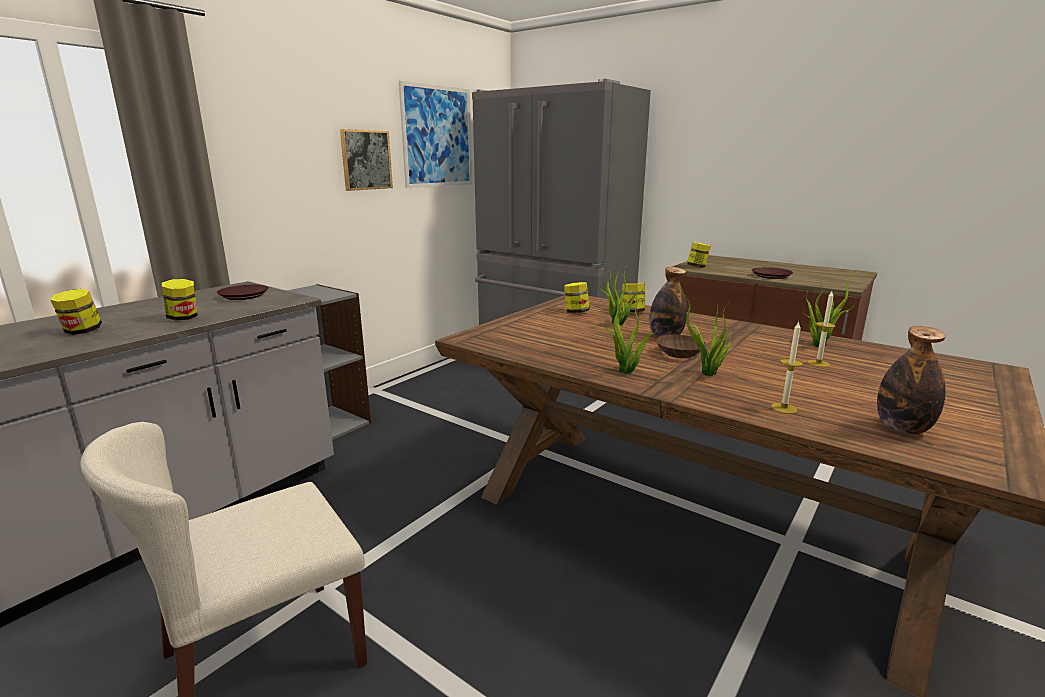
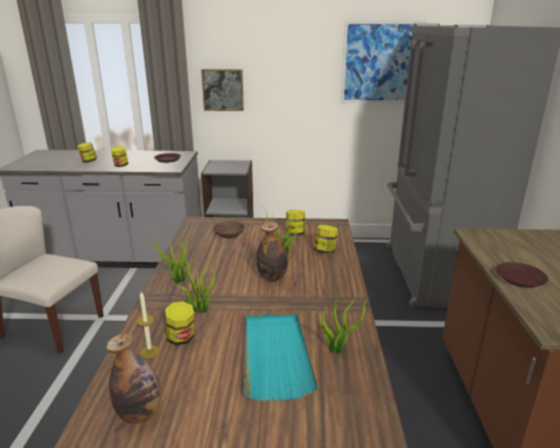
camera: 55 degrees right, 5 degrees up
(366, 160) = (305, 81): picture -> picture (223, 90)
(679, 353) = (237, 290): brown bowl -> brown bowl (230, 234)
(697, 267) = (487, 238): jar -> jar (181, 338)
(818, 363) = (276, 355): candle -> turquoise tray

